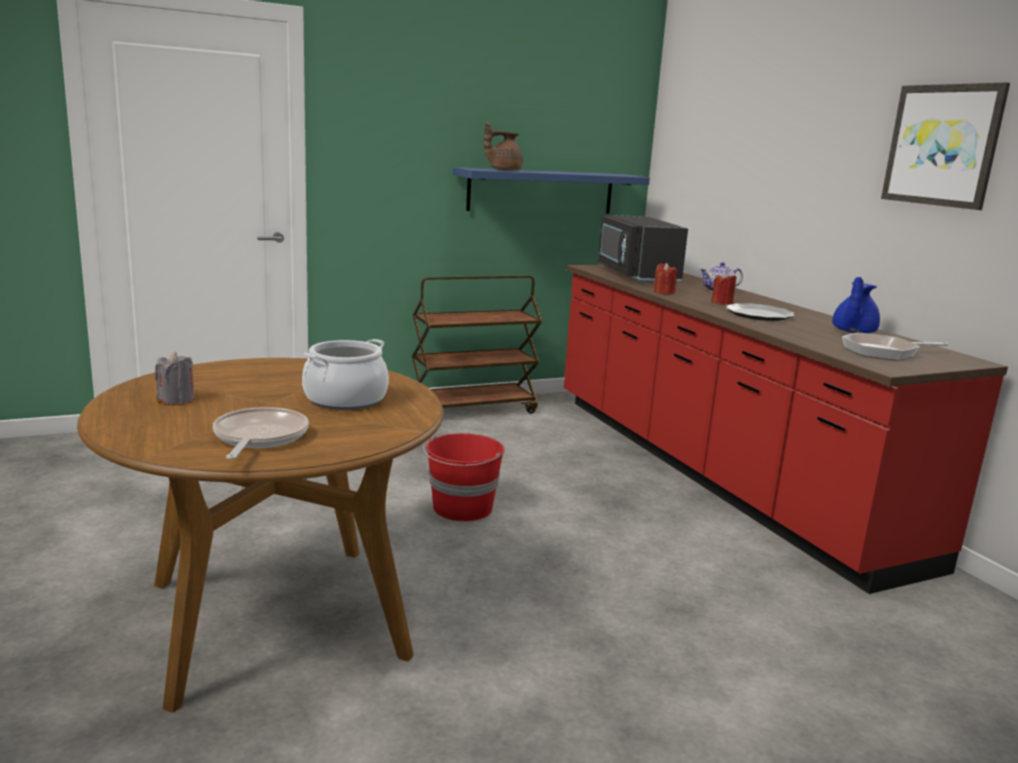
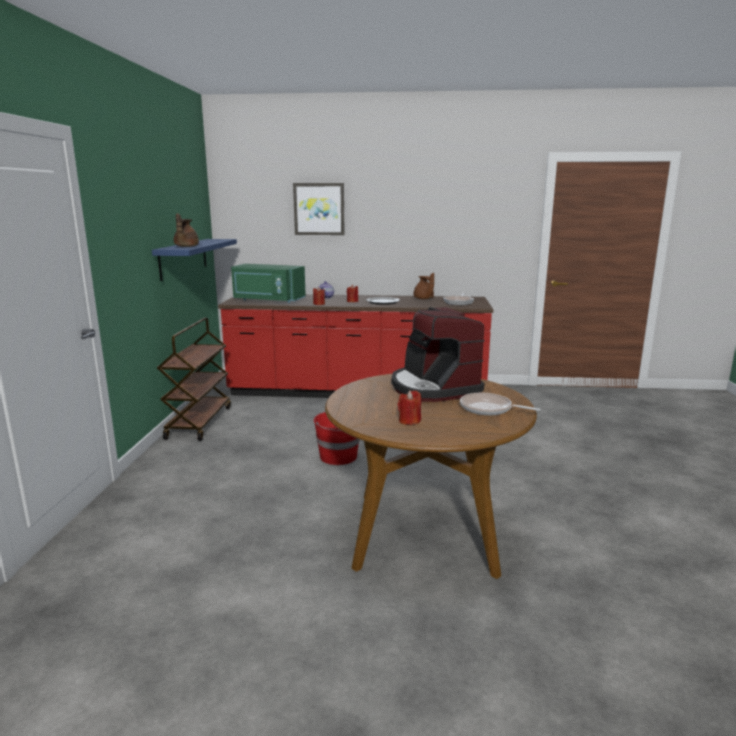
camera: 60 degrees left, 0 degrees up
(176, 399) = (409, 421): grey candle -> red candle
(346, 400) = (433, 388): cooking pot -> coffee machine
(635, 275) = (268, 300): black microwave -> green microwave
(852, 332) = (424, 299): blue teapot -> brown teapot
(943, 145) = (432, 210): picture -> picture (319, 209)

